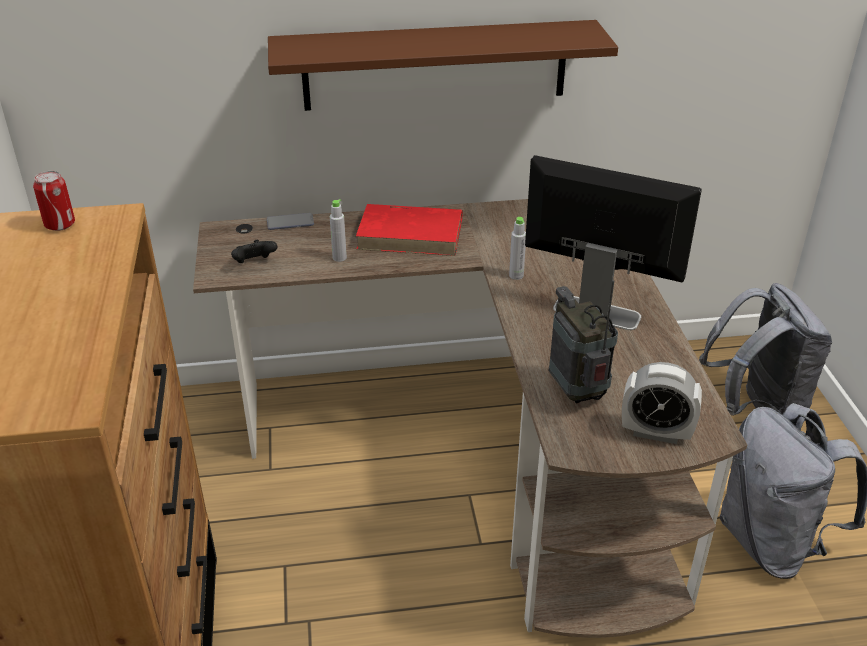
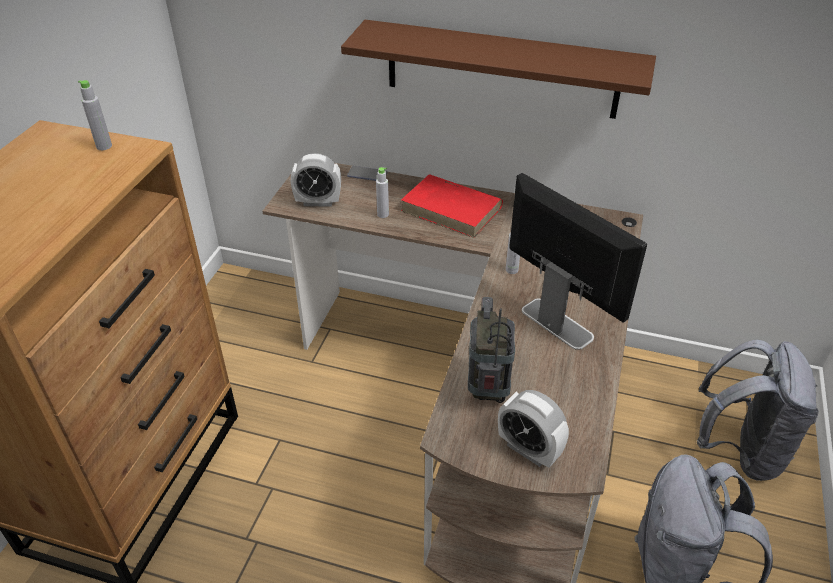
camera: 25 degrees right, 5 degrees up
(60, 225) = (104, 146): can -> grey bottle
(254, 263) = (318, 202): black game controller -> alarm clock

